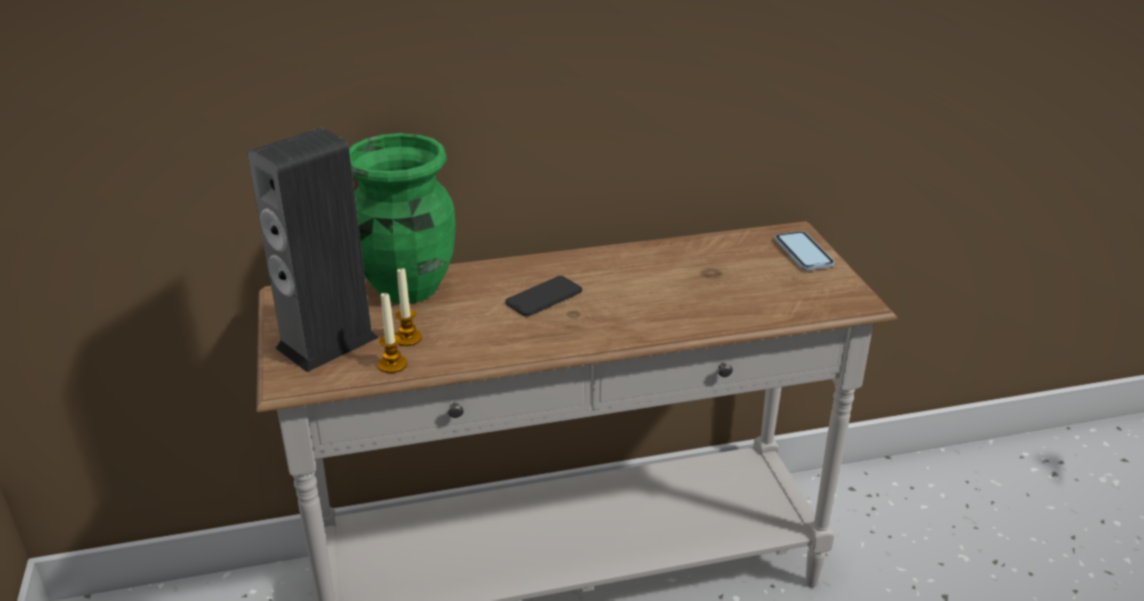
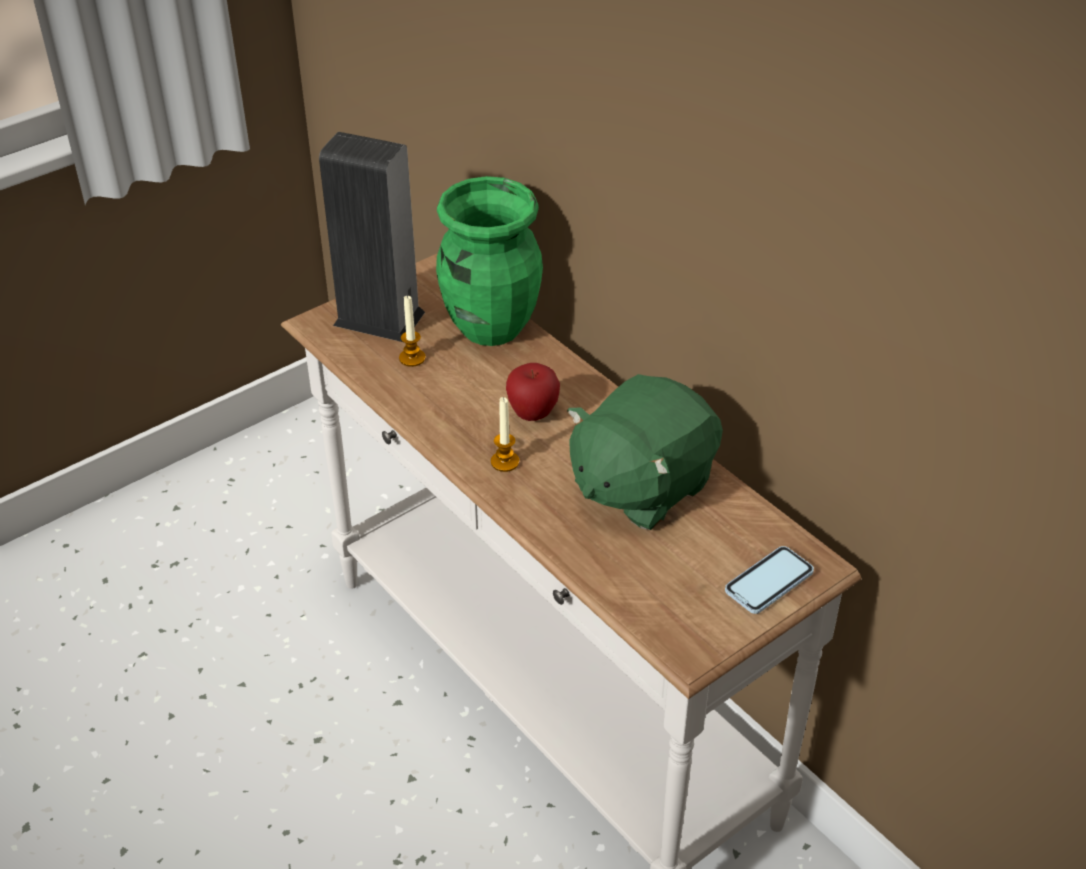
camera: 65 degrees right, 10 degrees up
(392, 364) = (368, 365): candle -> candle (505, 462)
(544, 297) = (533, 414): phone -> apple
(669, 273) = (640, 485): none -> green plush toy

